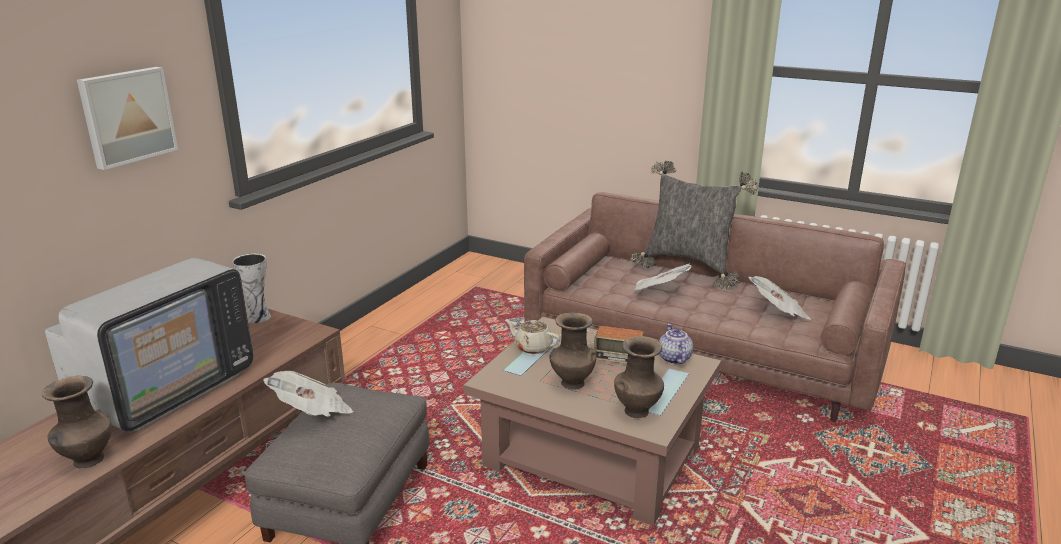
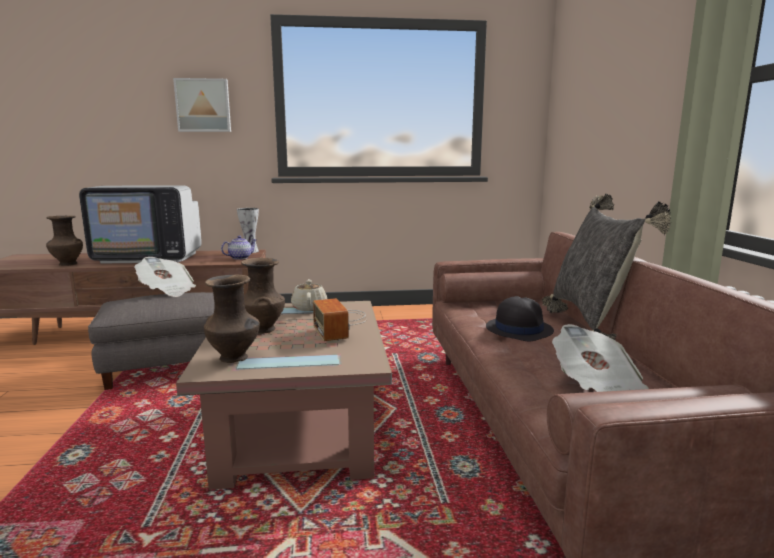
camera: 55 degrees right, 10 degrees down
(659, 291) = (518, 329): newspaper -> black hat
(673, 358) = (360, 352): teapot -> teapot (240, 258)

